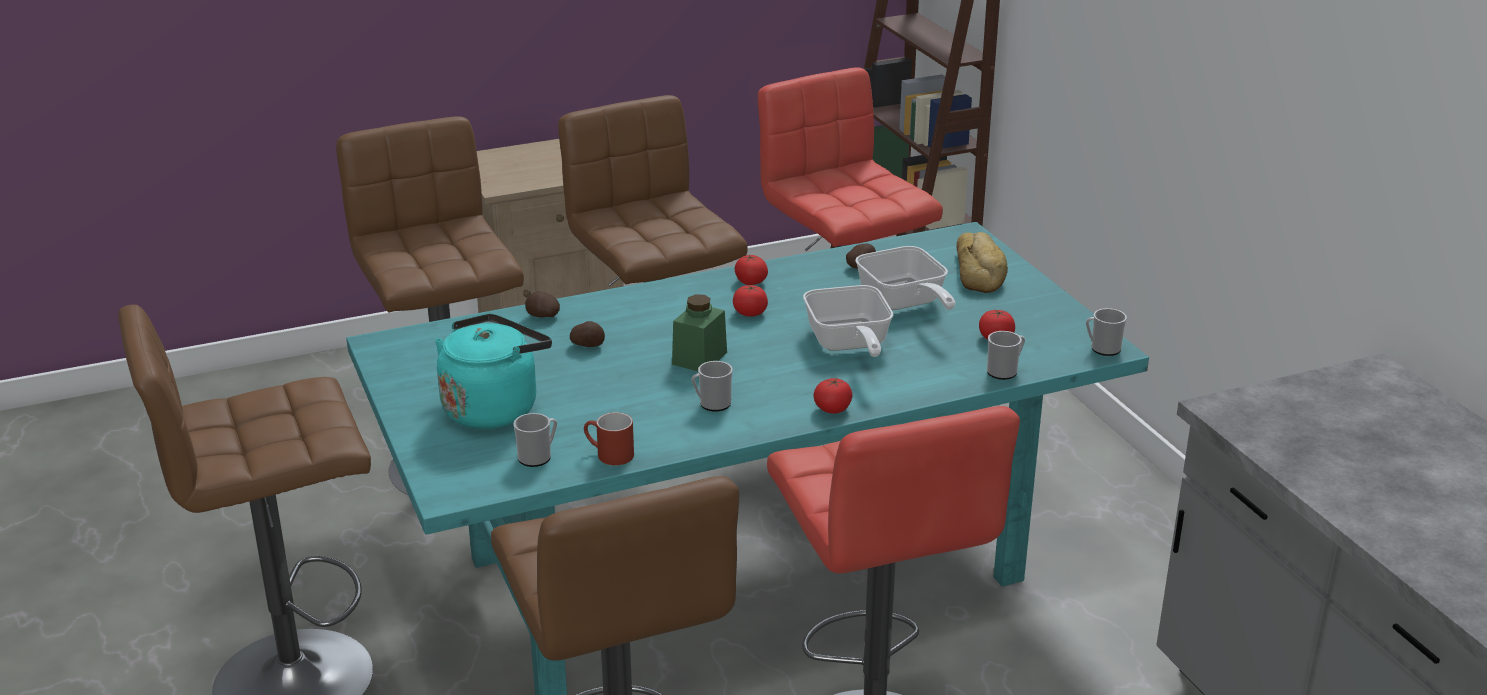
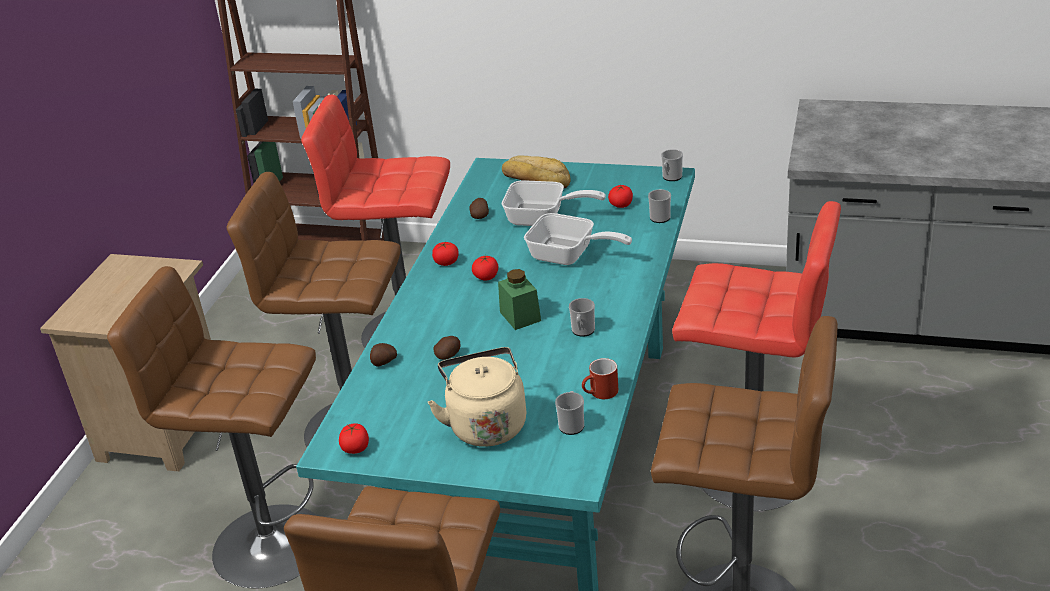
camera: 50 degrees left, 5 degrees up
(494, 408) = (486, 424): turquoise kettle -> beige kettle
(832, 409) = (637, 289): tomato -> tomato (355, 448)

